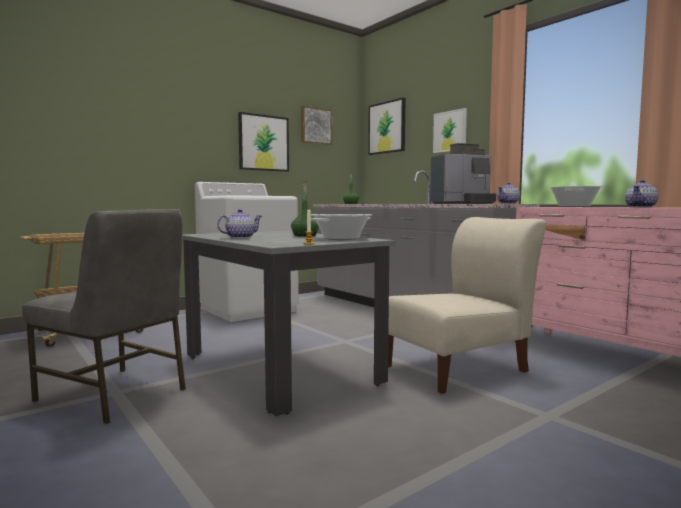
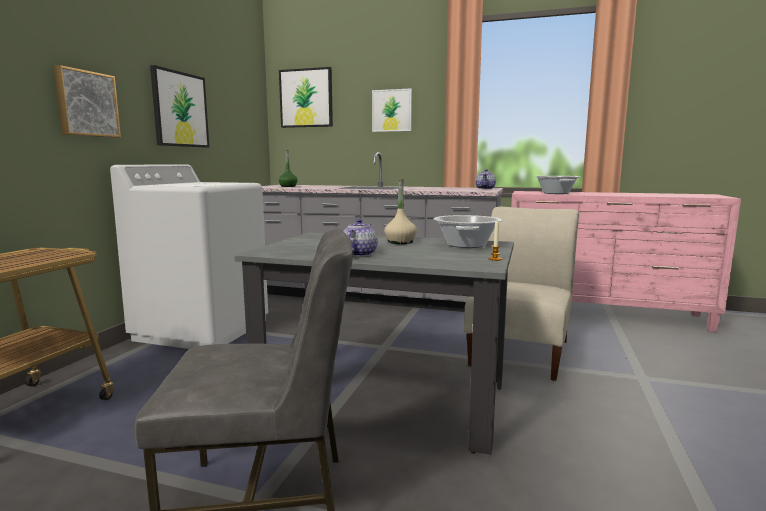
camera: 35 degrees left, 5 degrees up
(304, 235) = (400, 242): green bottle -> beige bottle
(315, 126) = (228, 90): picture -> picture (86, 104)
(463, 203) = (442, 188): coffee machine -> none
(641, 207) = (616, 195): teapot -> none

